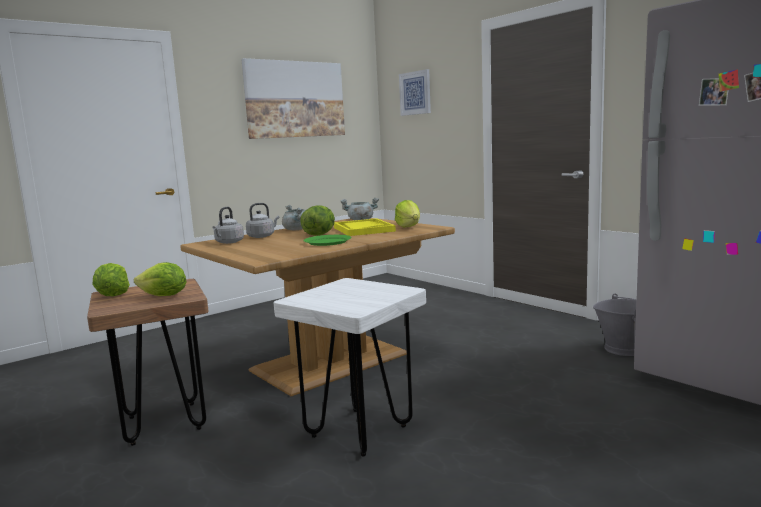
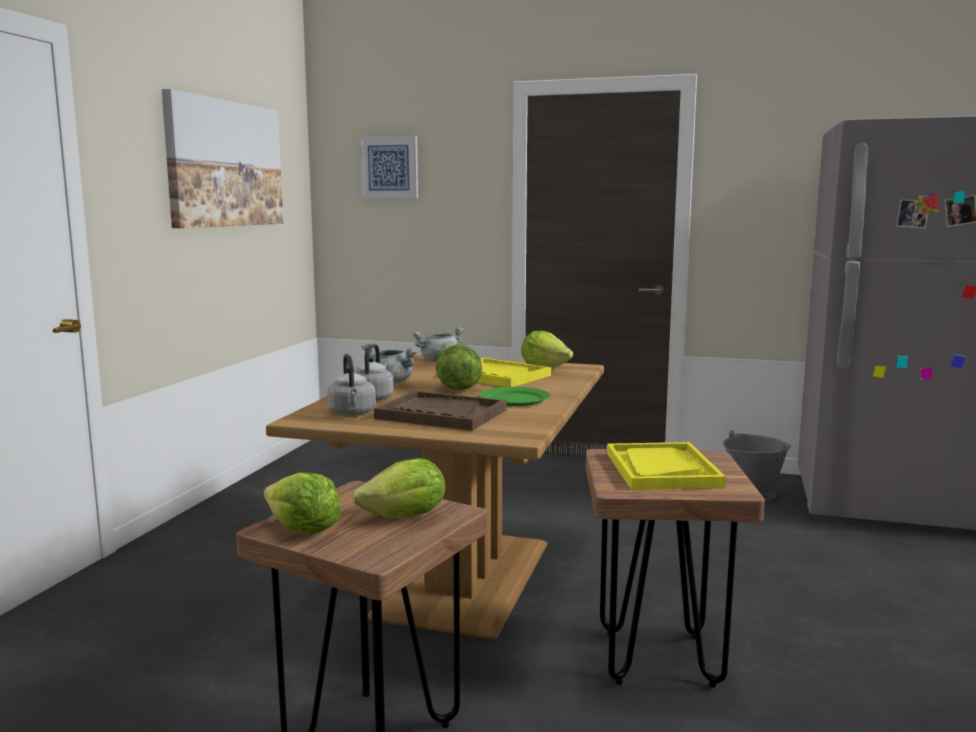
camera: 35 degrees left, 0 degrees up
(265, 246) = (441, 414): none -> brown tray
(350, 293) = (661, 469): none -> yellow tray
(359, 431) = (659, 659): white stool -> brown stool

